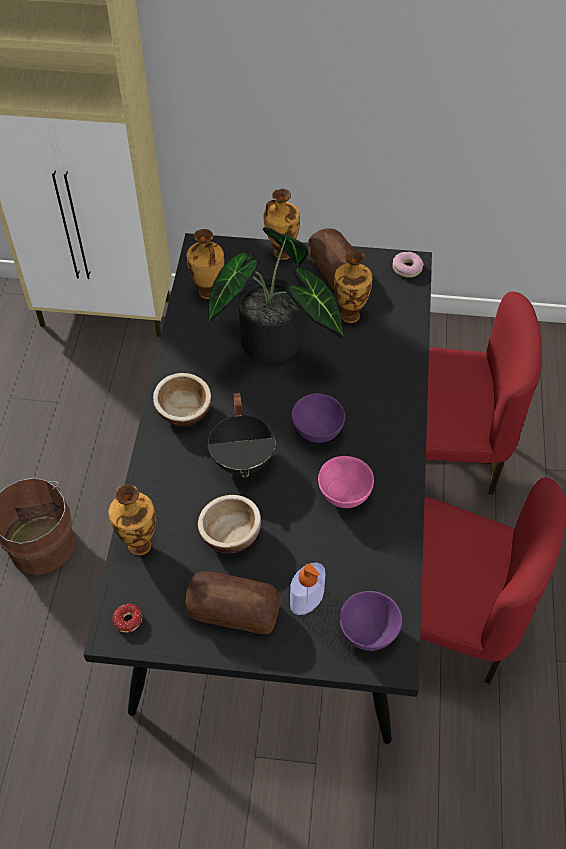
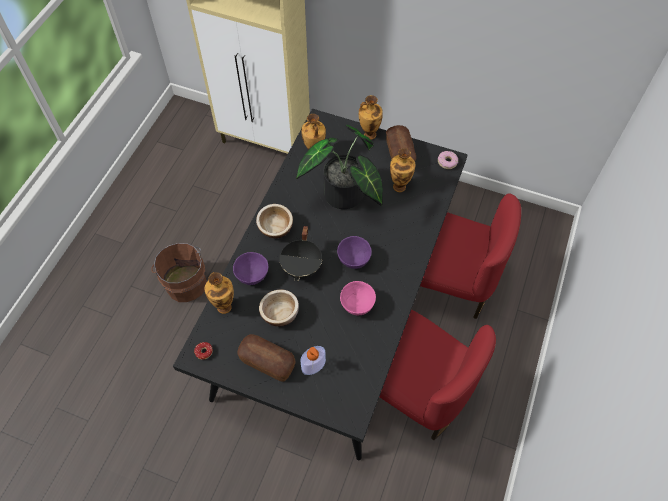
camera: 15 degrees right, 5 degrees up
(369, 632) = (344, 396): purple bowl -> purple bowl (253, 276)

